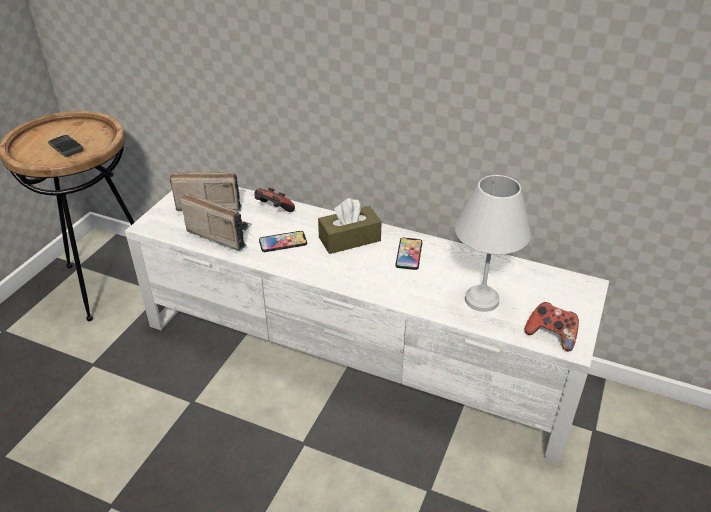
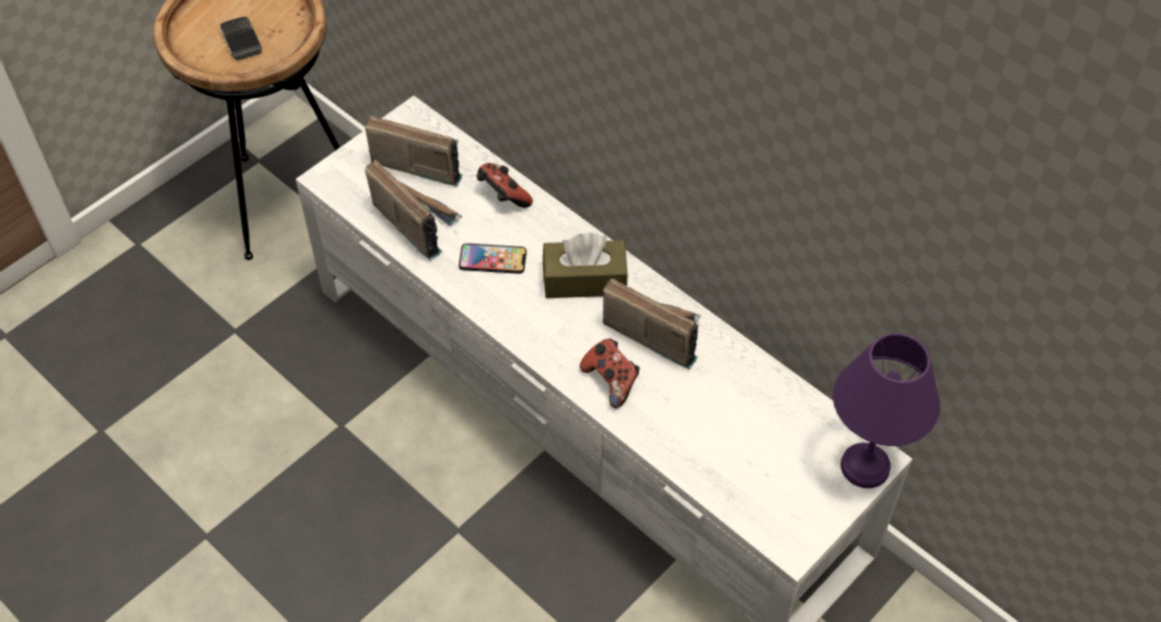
camera: 20 degrees right, 15 degrees up
(409, 254) = (653, 330): phone -> radio
(483, 300) = (715, 437): white table lamp -> none
(551, 335) = (774, 520): game controller -> game controller (611, 381)
(585, 292) = (864, 468): none -> purple table lamp

